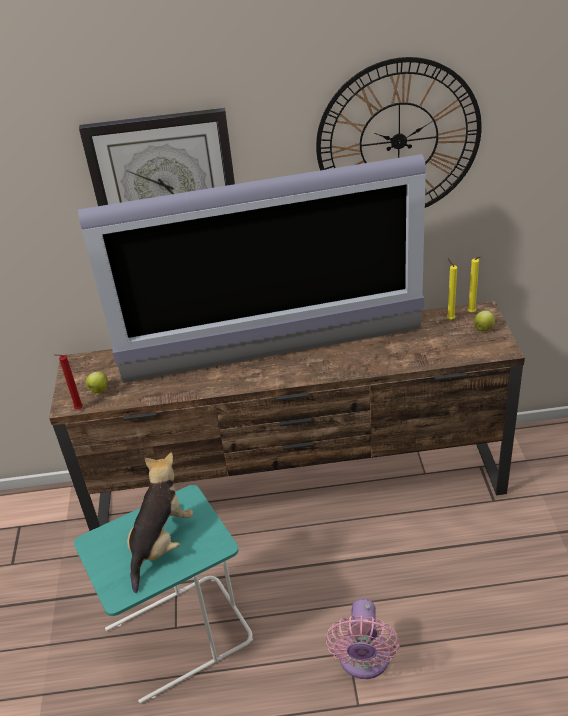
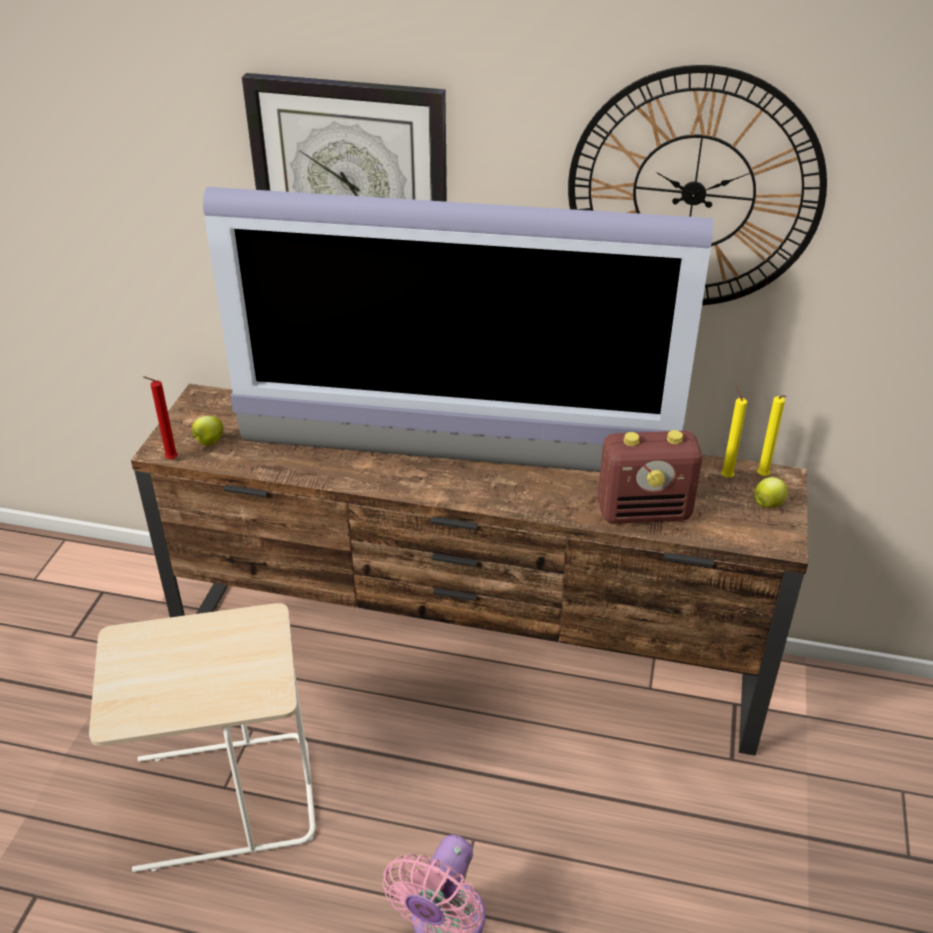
camera: 15 degrees right, 0 degrees up
(161, 543) = (202, 669): plush toy -> none
(179, 637) = (222, 802): turquoise side table -> beige side table
(412, 354) = (644, 512): none -> radio

